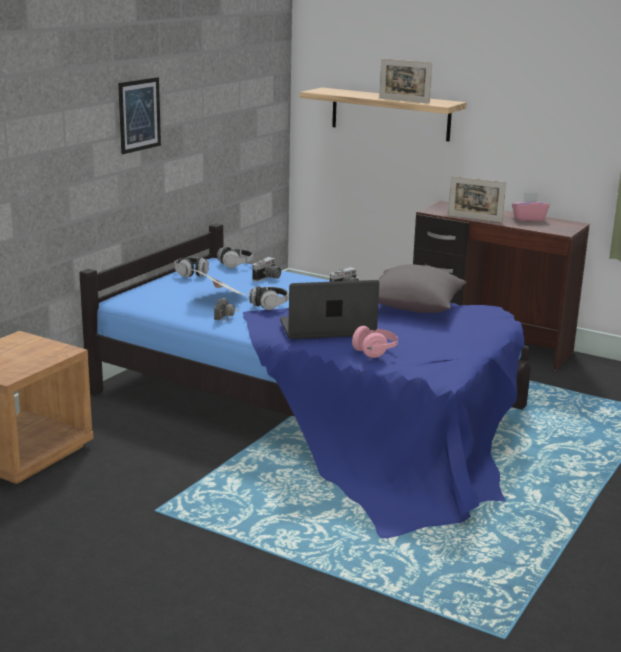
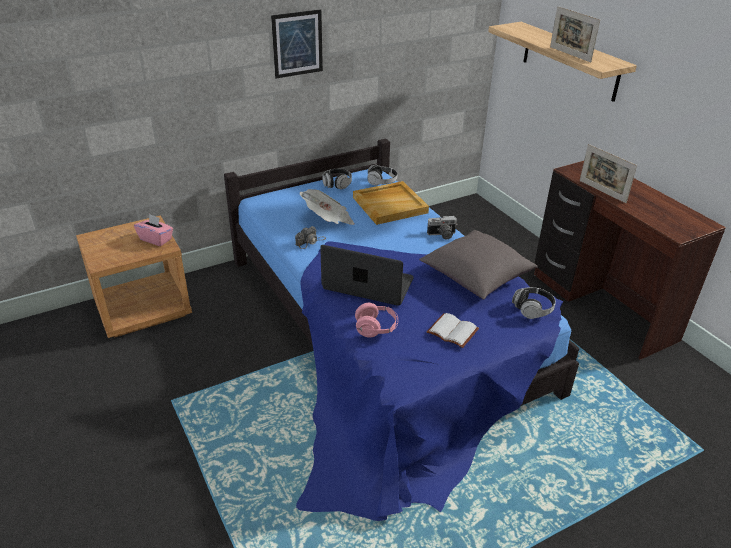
camera: 30 degrees right, 15 degrees up
(268, 278) = (390, 205): camera -> beige tray
(269, 305) = (355, 239): headphones -> headphones (532, 309)
(440, 339) = (451, 332): none -> white book
(528, 219) = (661, 204): pink tissue box -> pink tissue box (156, 239)

